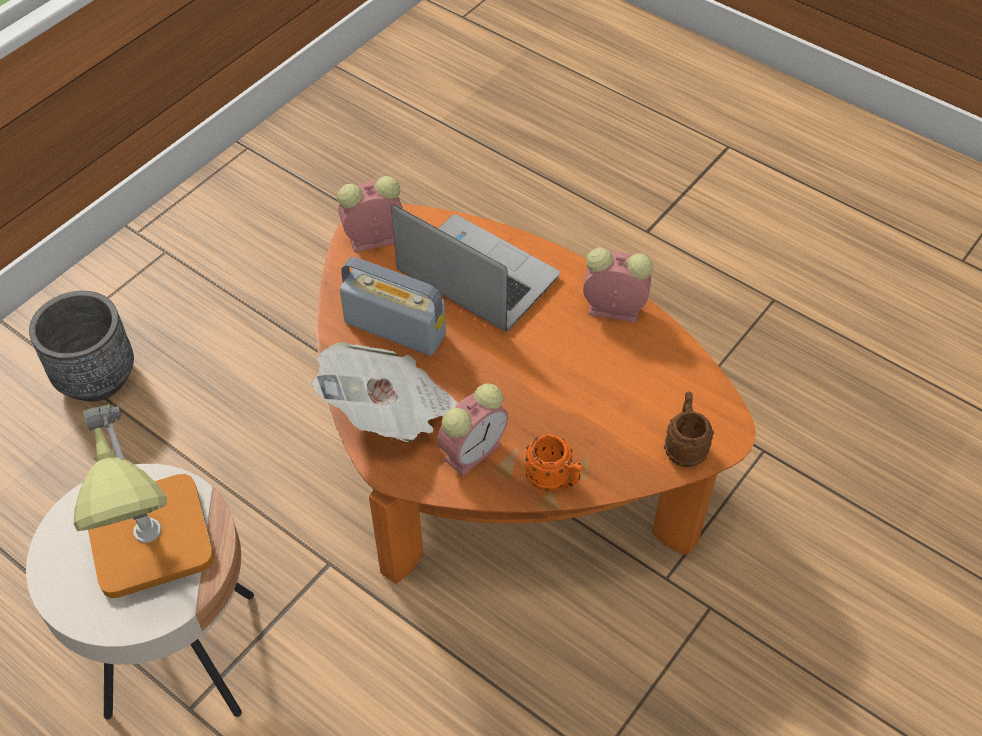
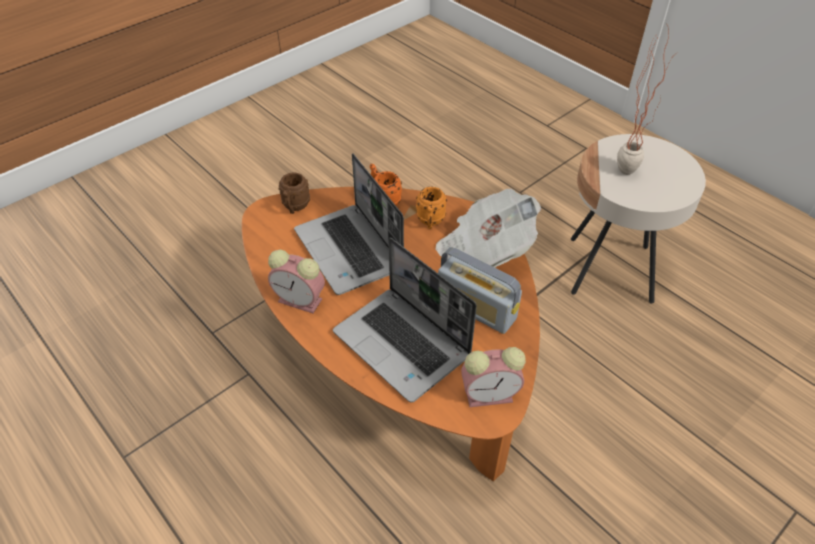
camera: 170 degrees left, 5 degrees down
(97, 378) = (731, 472): grey planter -> none
(154, 552) = (628, 167): table lamp -> potted plant
(474, 450) = (430, 222): alarm clock -> orange mug
(575, 386) = (350, 250): none -> laptop

